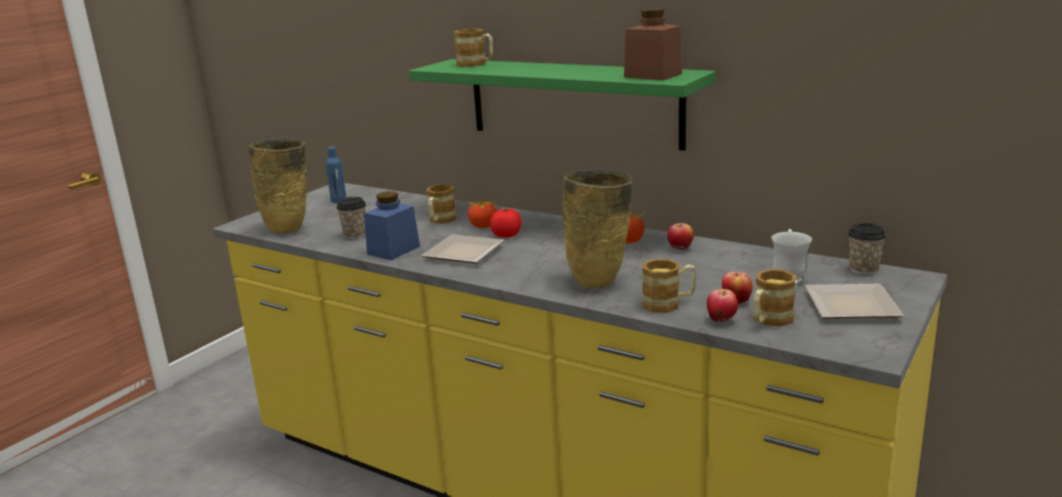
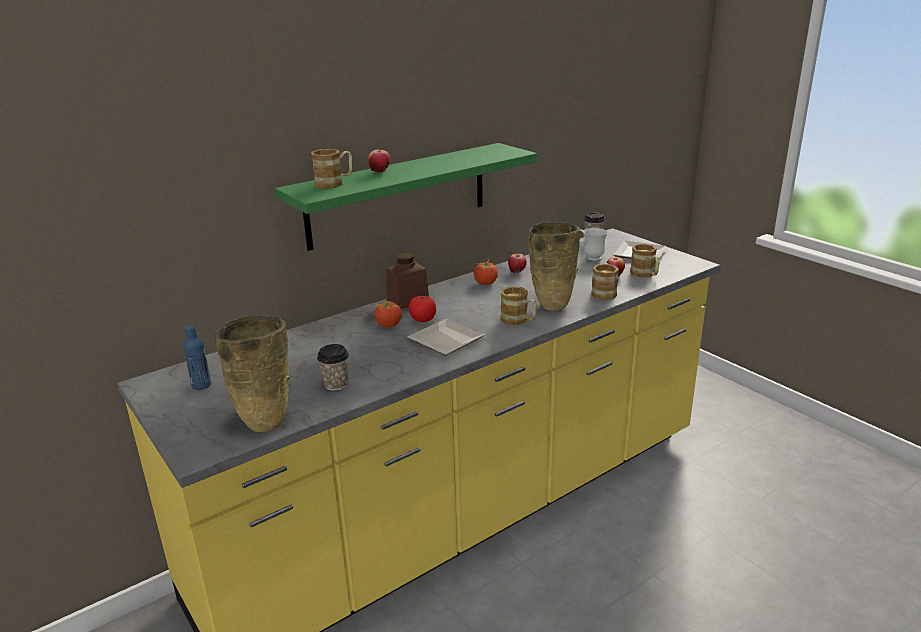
camera: 70 degrees left, 5 degrees up
(393, 250) = (403, 369): blue jar -> none
(440, 220) = (348, 340): mug -> mug (519, 320)
(652, 75) = (493, 153): brown jar -> brown jar (407, 300)
(722, 321) = (638, 285): apple -> apple (380, 172)

